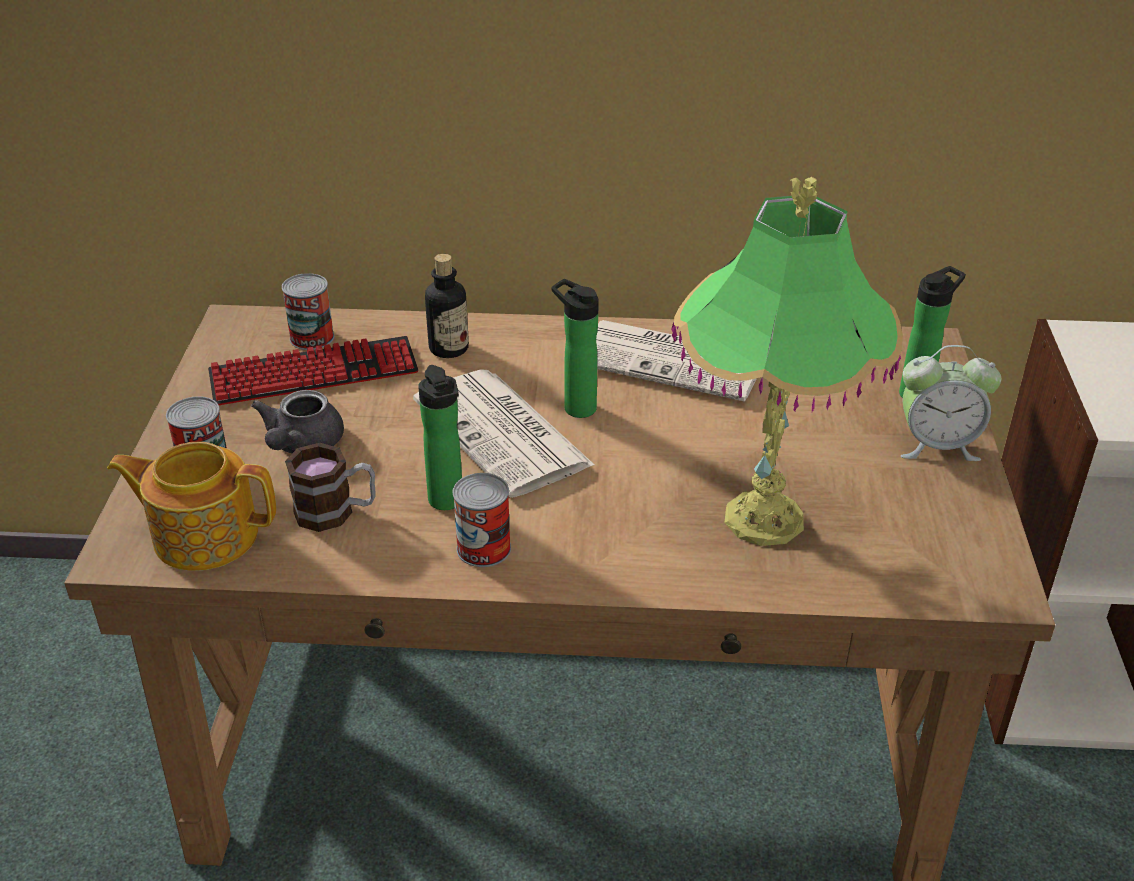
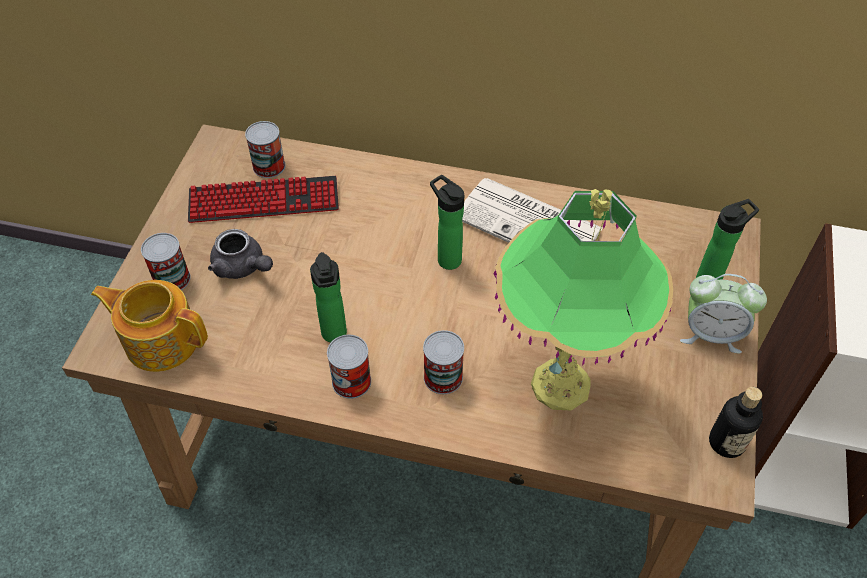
camera: 10 degrees right, 15 degrees up
(301, 445) = (242, 267): grey teapot -> grey teapot turned 75 degrees counterclockwise
(336, 512) = (255, 332): mug -> none
(449, 348) = (365, 189): bottle -> bottle (726, 442)
(504, 434) = (389, 277): newspaper -> none
(606, 529) = (443, 377): none -> can

